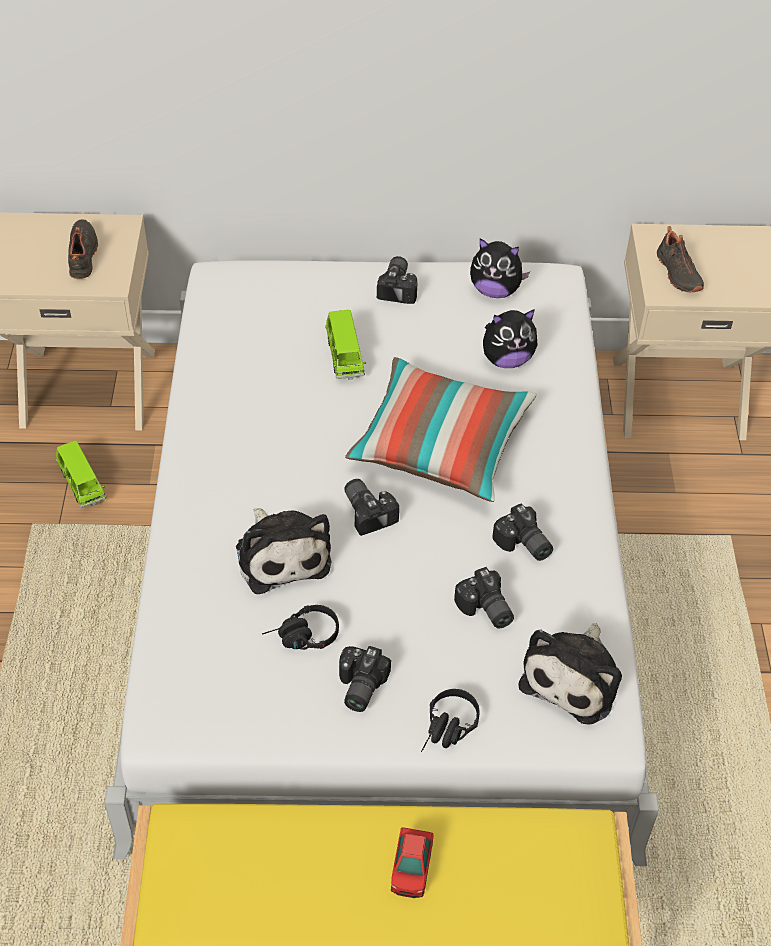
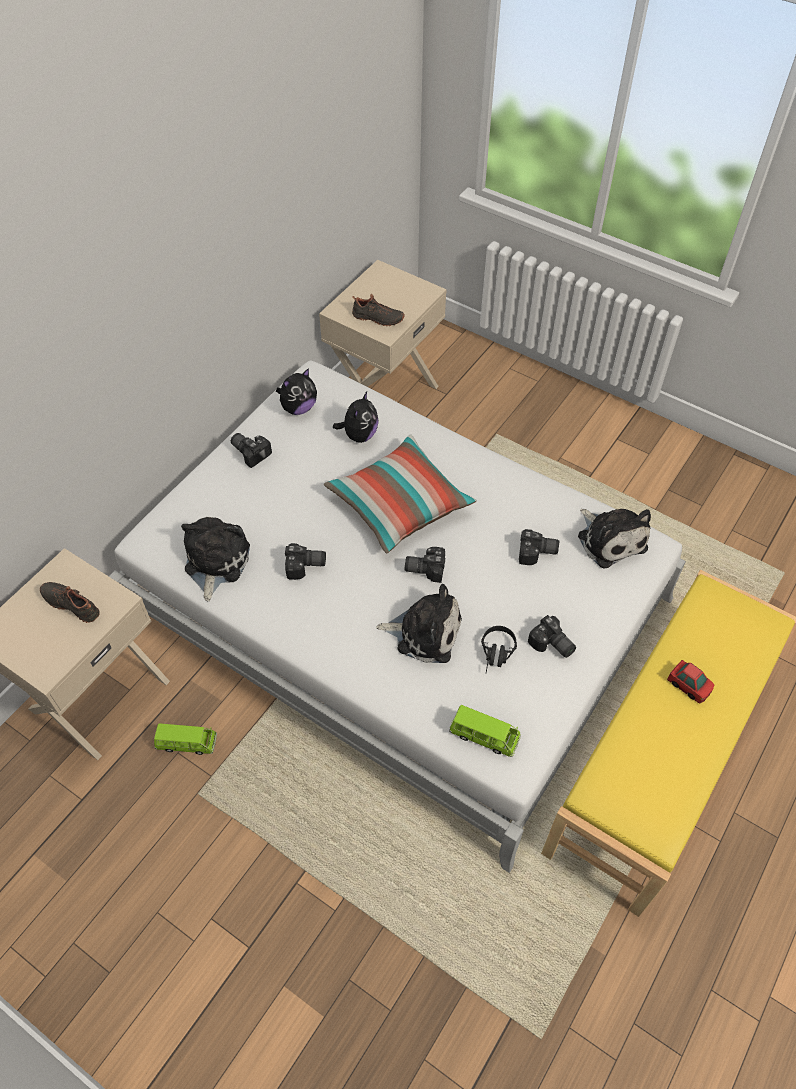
camera: 55 degrees left, 5 degrees up
(235, 339) = (215, 562): none -> plush toy
(344, 356) = (285, 512): green toy car -> green toy car (484, 736)
(447, 731) = (609, 618): black headphones -> none
(523, 545) = (503, 509): camera -> camera (306, 567)

